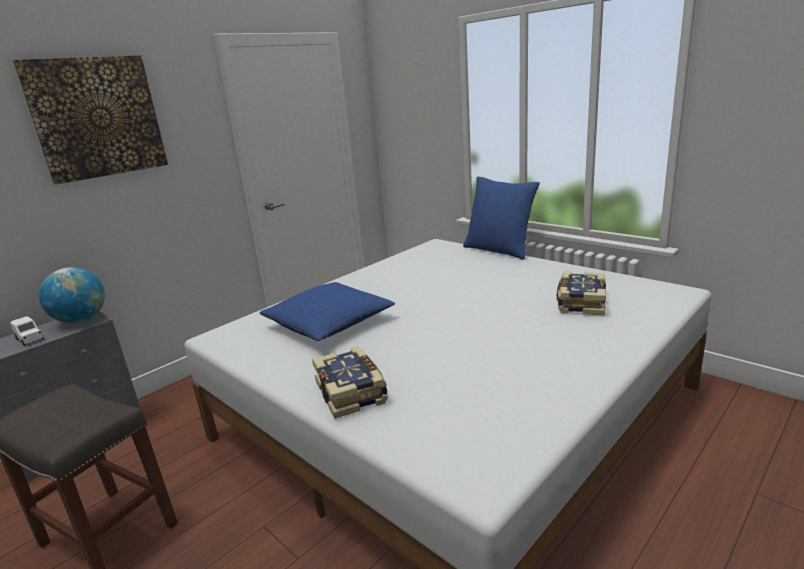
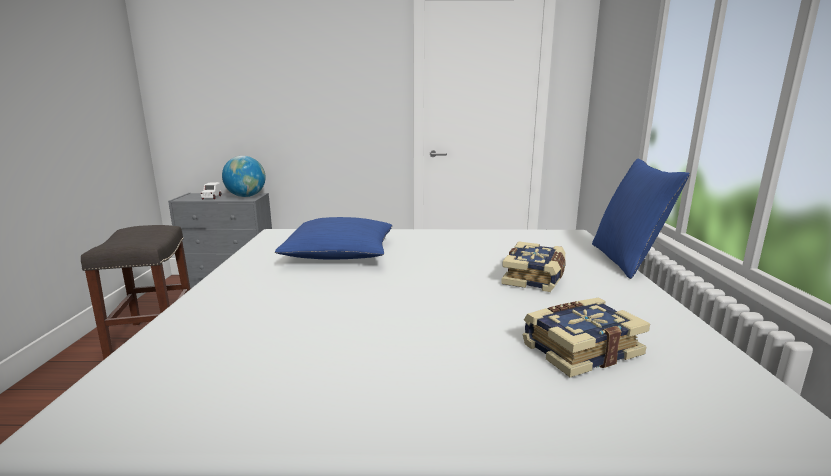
camera: 45 degrees right, 5 degrees down
(97, 118) = (301, 52): picture -> none
(352, 392) = (225, 301): book -> book (535, 278)

